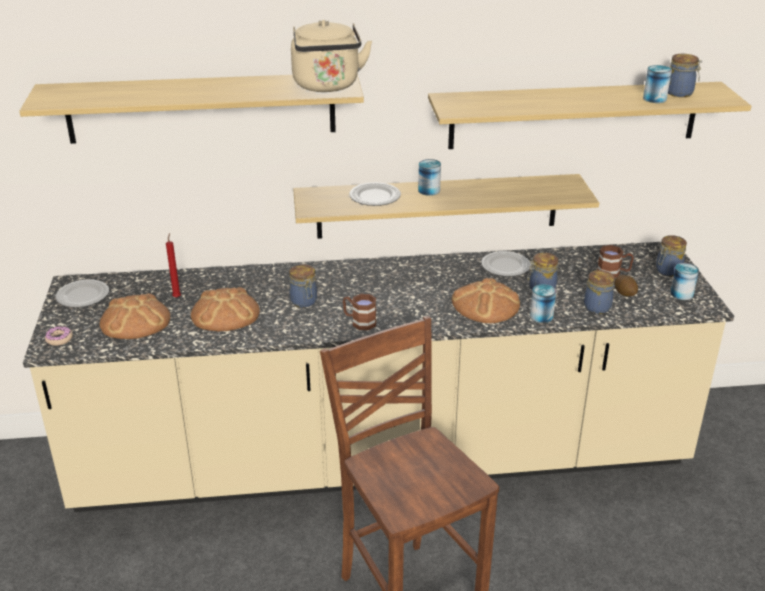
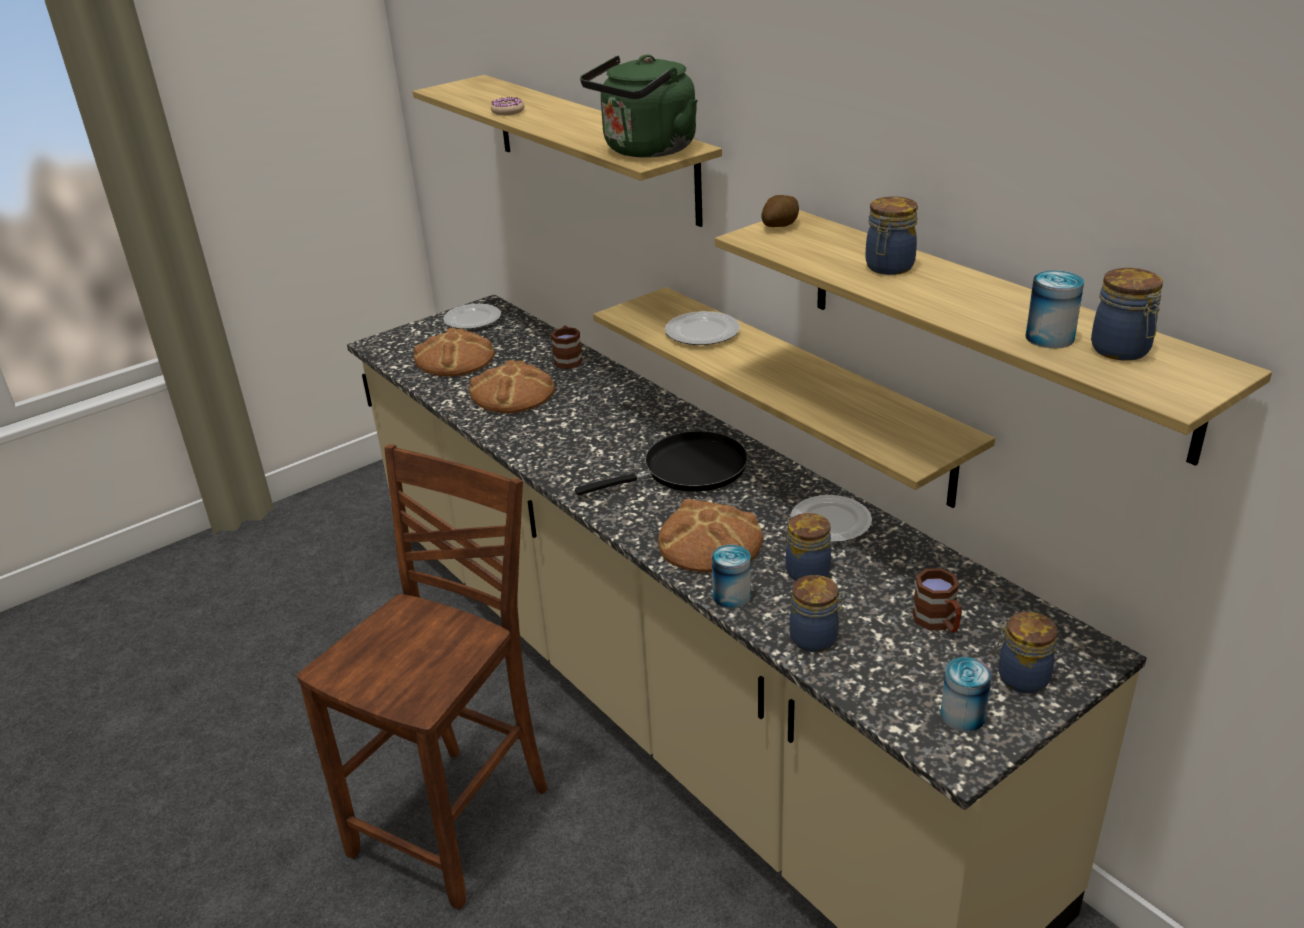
camera: 60 degrees right, 0 degrees up
(59, 339) = (393, 342): donut -> donut (508, 111)
(177, 297) = (518, 358): red candle -> none
(304, 302) = (581, 424): jar -> jar (888, 268)
(327, 86) = (646, 151): beige kettle -> green kettle
(359, 322) = (575, 471): brown mug -> brown mug (568, 359)
(405, 286) = (688, 470): none -> black frying pan
(429, 190) = (767, 355): can -> none
(625, 293) = (890, 653): potato -> potato (780, 226)

